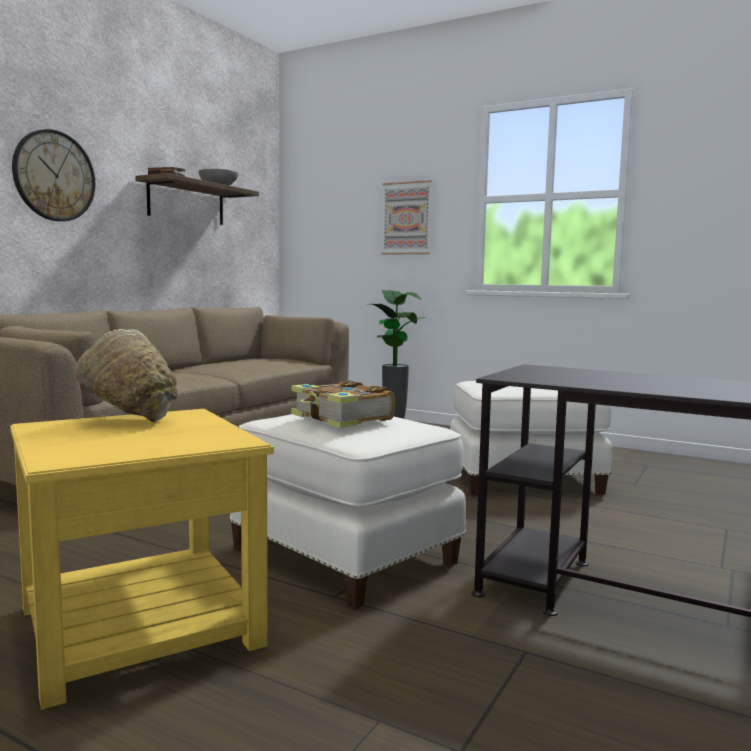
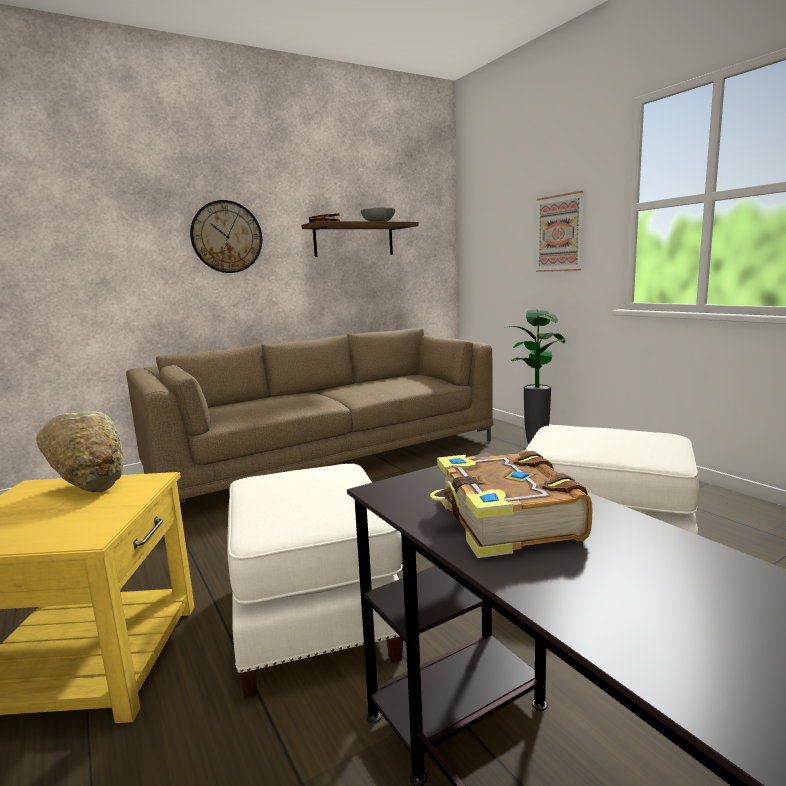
camera: 30 degrees right, 5 degrees up
(341, 419) = (294, 492): book -> book (505, 521)

